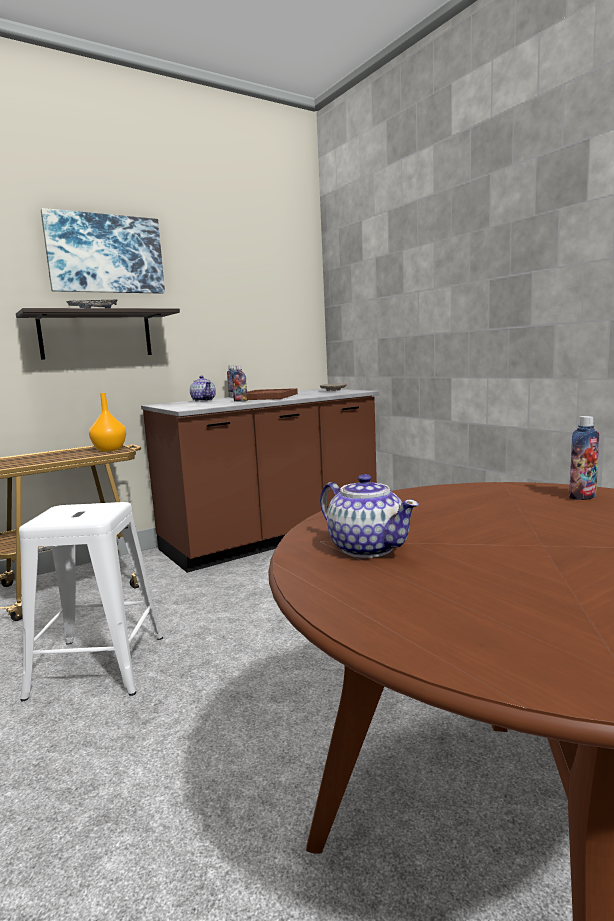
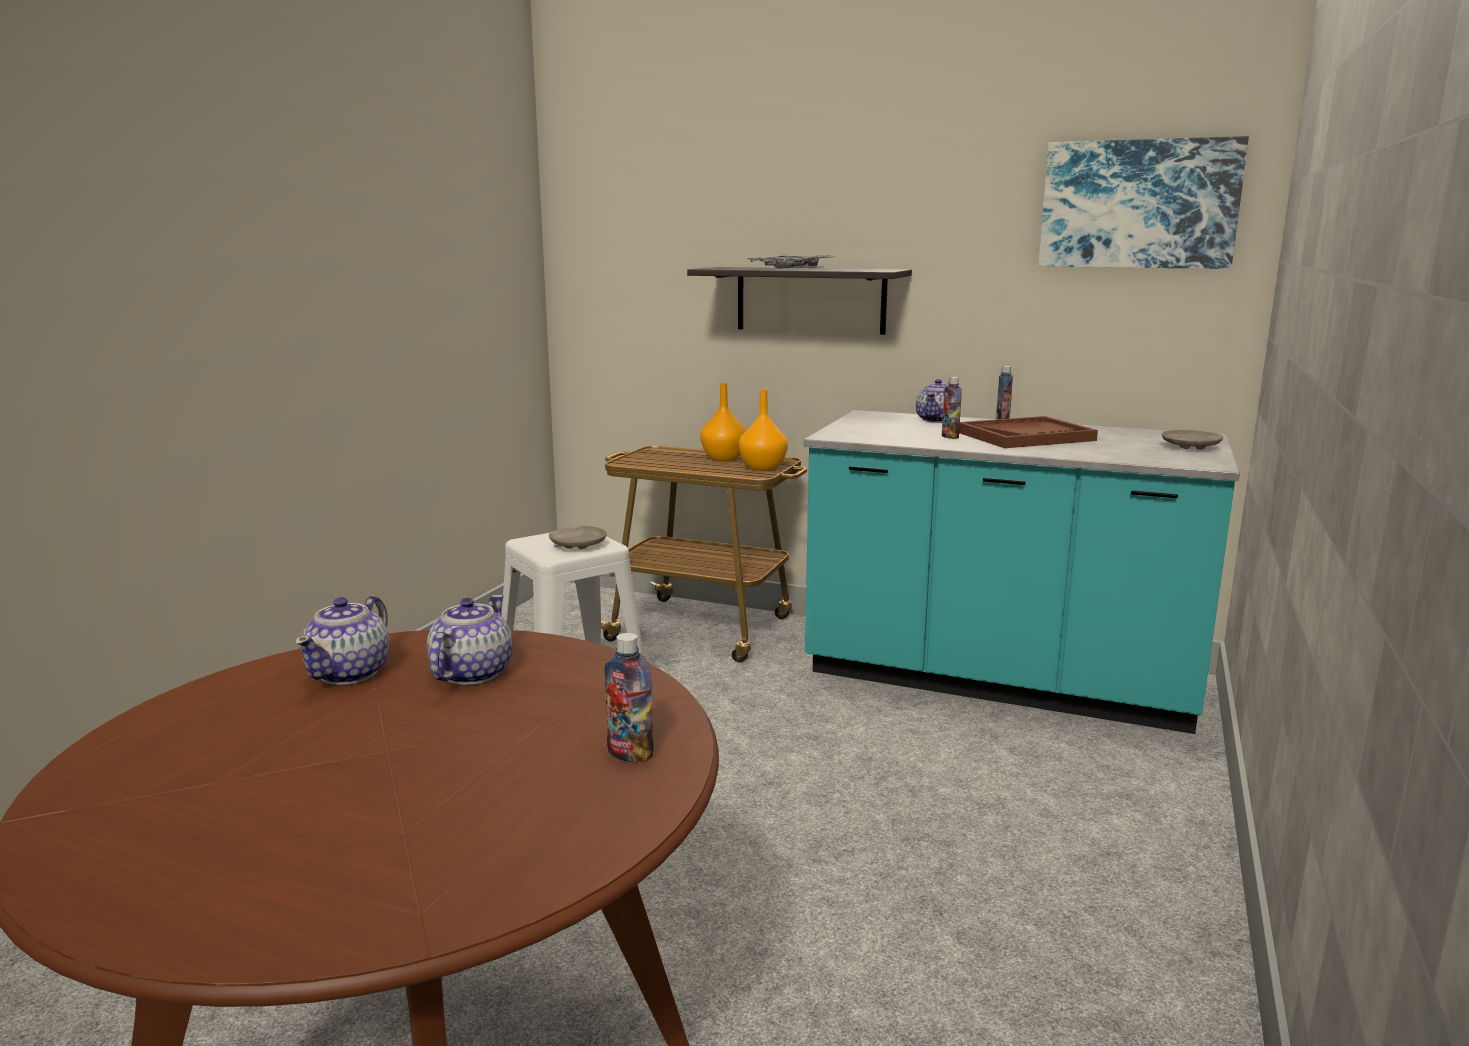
camera: 55 degrees right, 5 degrees up
(66, 452) = (724, 459): none -> orange vase
(92, 511) = (578, 545): none -> beige plate
(105, 254) = (839, 180): picture -> picture (1138, 204)
(272, 538) = (998, 680): brown counter -> turquoise counter
(415, 517) = (470, 674): none -> teapot

